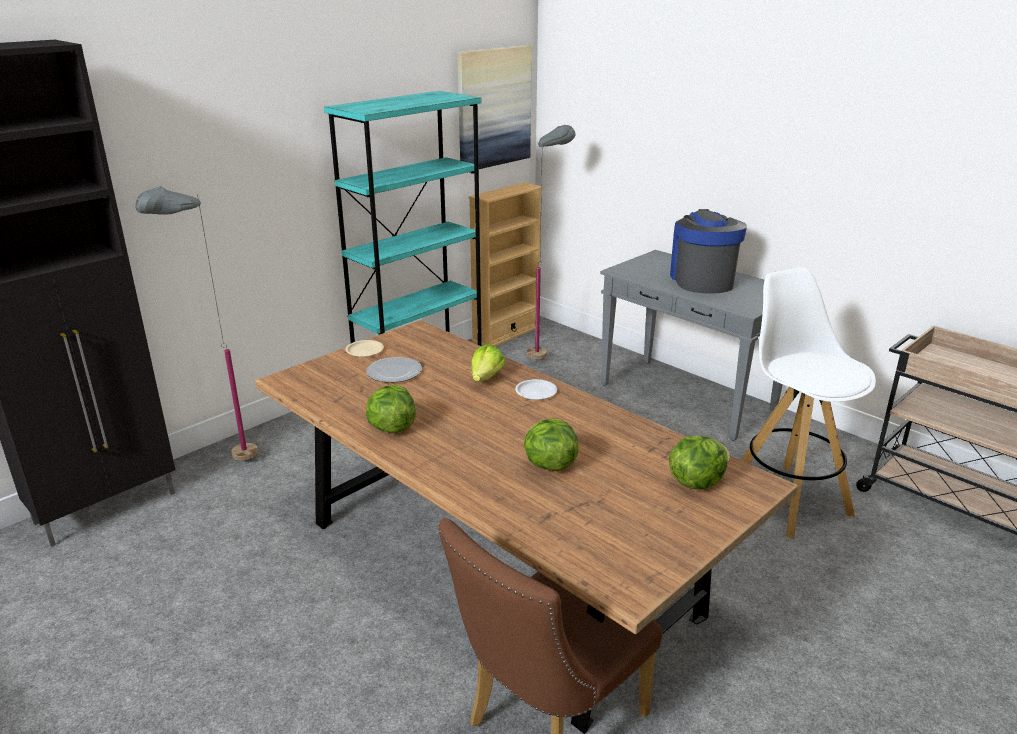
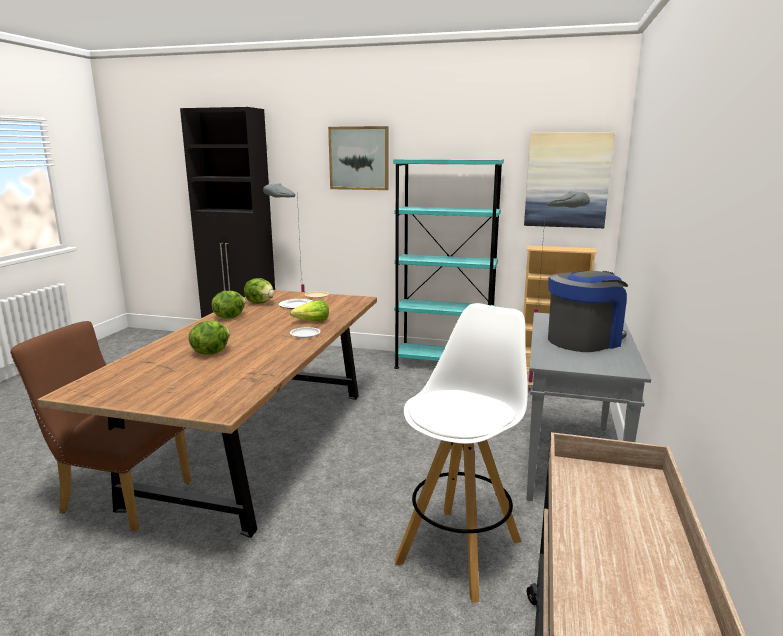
camera: 60 degrees right, 10 degrees down
(249, 115) = (359, 158): none -> picture
(696, 481) = (213, 391): lettuce -> lettuce (260, 303)

